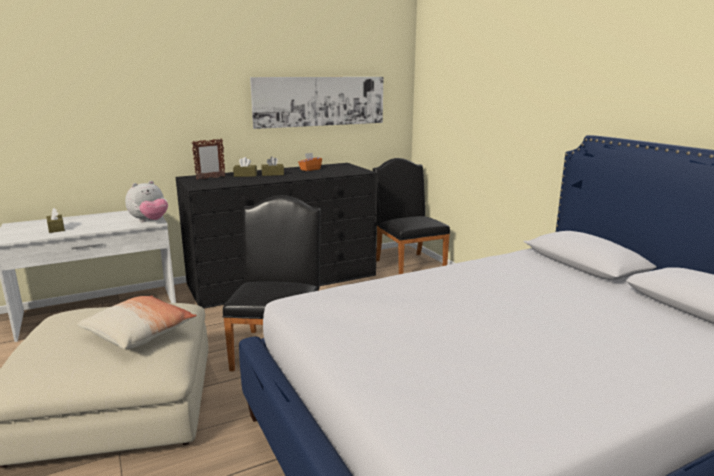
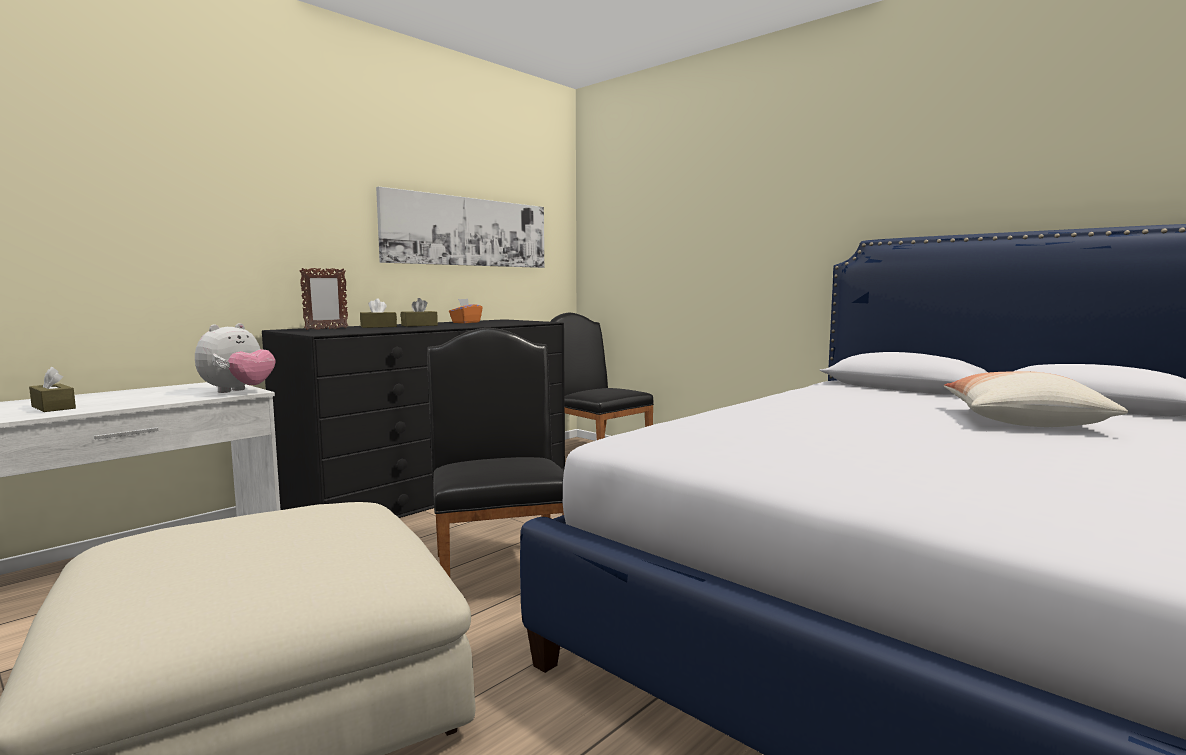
camera: 20 degrees left, 10 degrees down
(140, 333) = (326, 541): pillow -> pillow (1021, 421)

